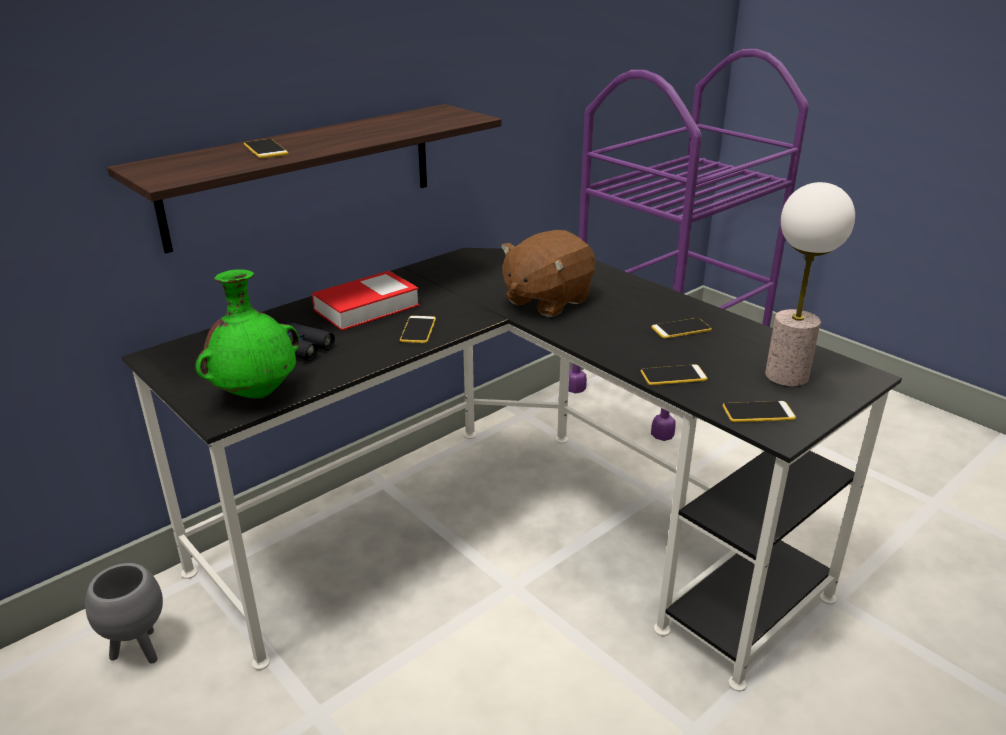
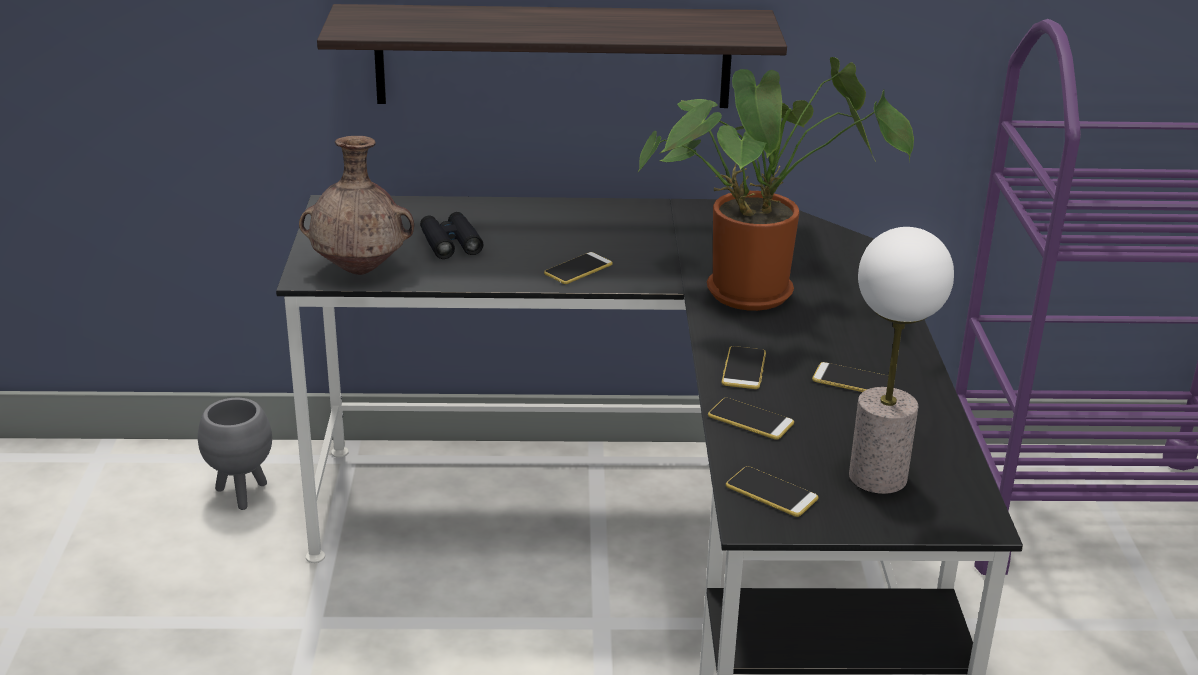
camera: 40 degrees right, 0 degrees up
(257, 393) = (361, 269): green vase -> brown vase
(266, 150) = (481, 21): phone -> phone (744, 368)
(366, 308) = (566, 228): book -> none
(546, 300) = (758, 291): brown plush toy -> potted plant

